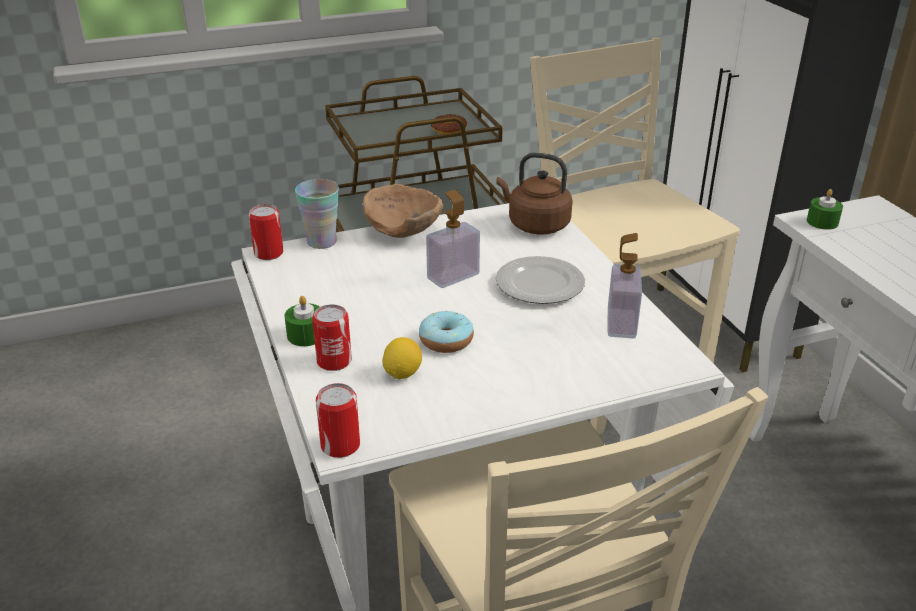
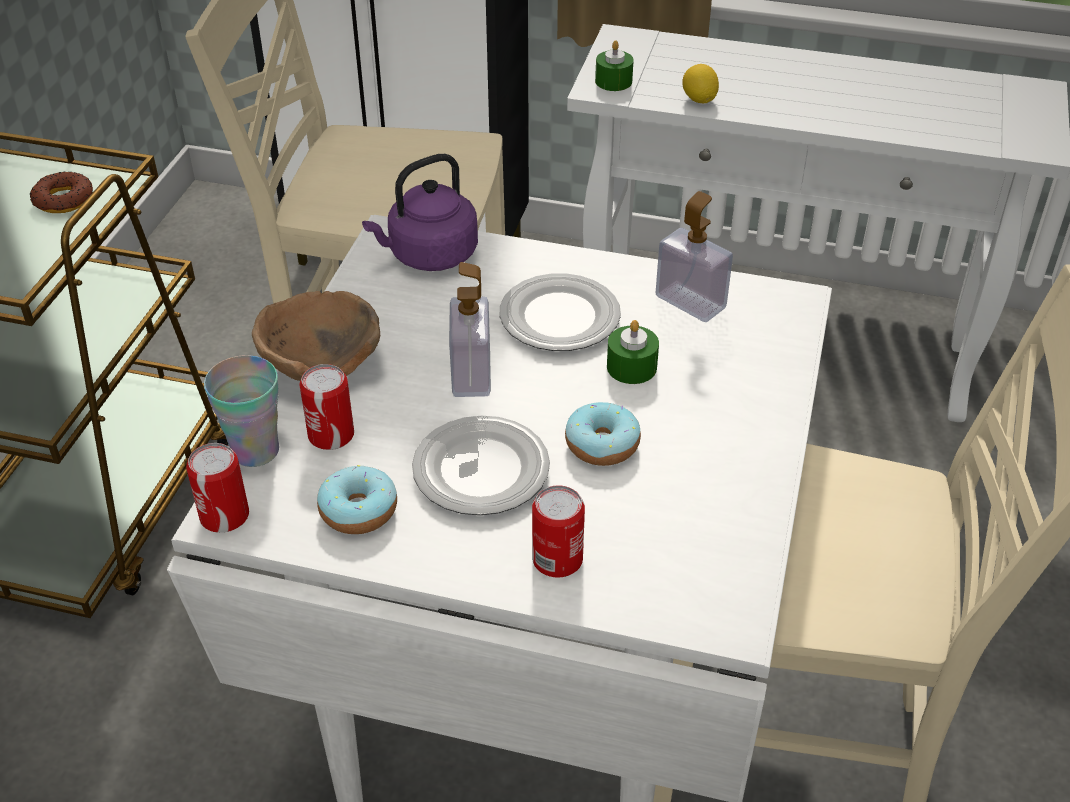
camera: 55 degrees left, 10 degrees up
(306, 335) = (474, 561): green candle -> green candle (631, 367)
(309, 286) = (358, 510): none -> donut
(340, 445) = (732, 625): can -> can (331, 435)
(379, 309) = (480, 470): none -> plate
(402, 373) = (635, 510): lemon -> lemon (699, 100)
(535, 225) = (429, 256): brown kettle -> purple kettle

